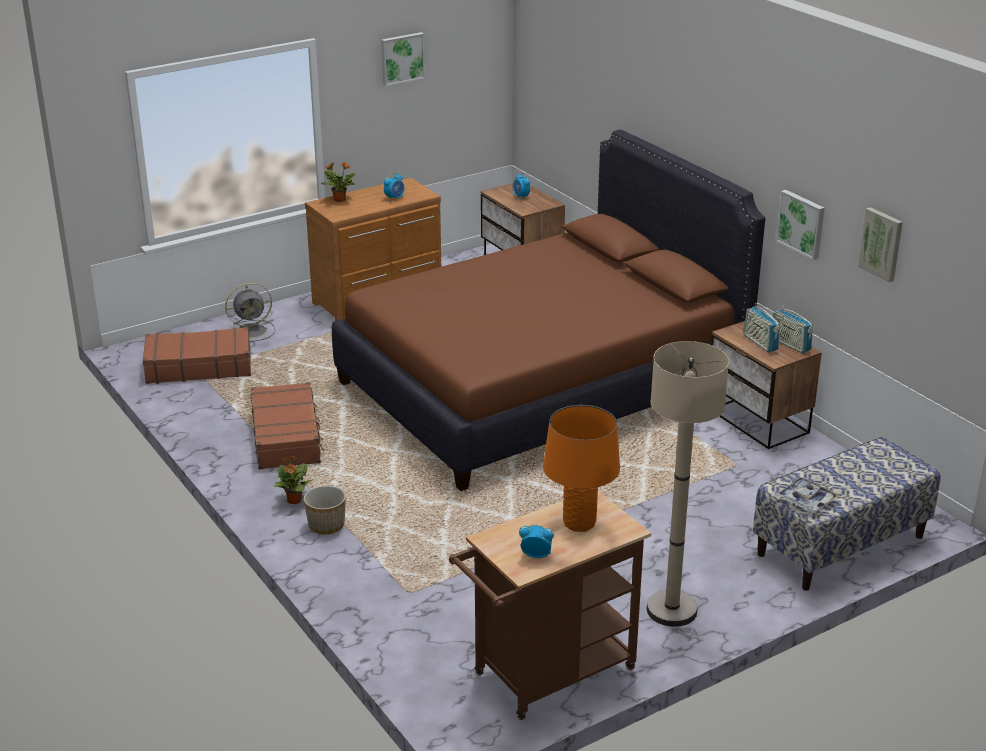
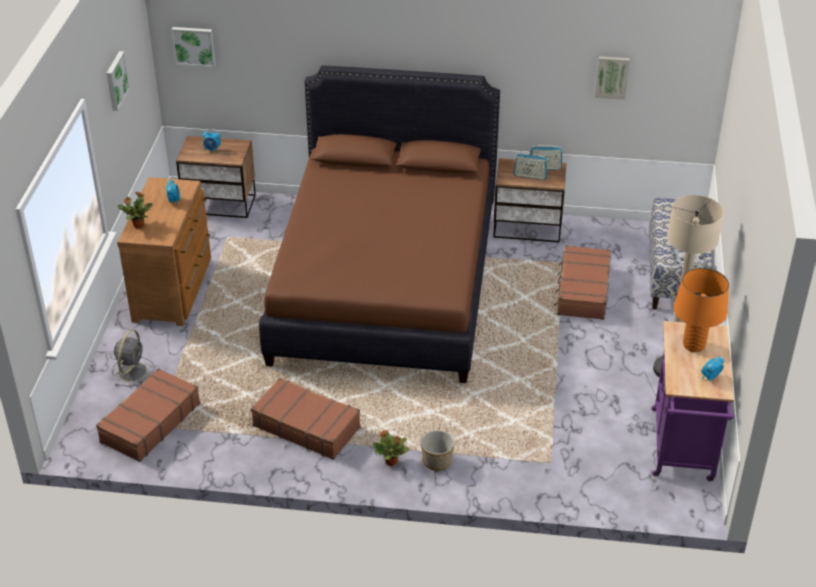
camera: 50 degrees left, 10 degrees up
(546, 676) = (682, 450): brown cart -> purple cart
(712, 496) = (582, 290): none -> brown suitcase
(802, 223) = (532, 83): picture -> picture (194, 45)

